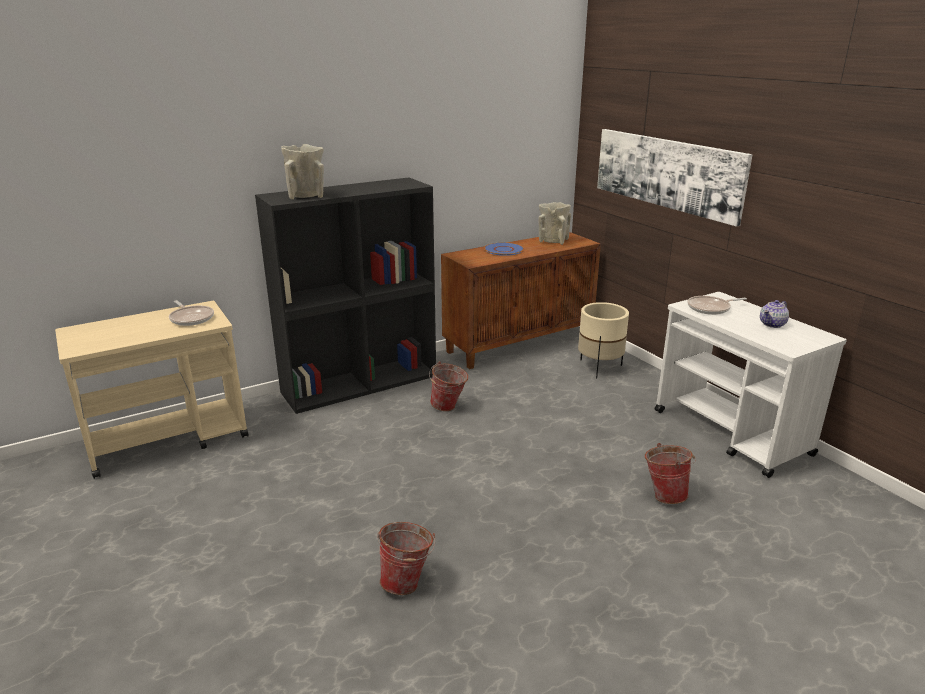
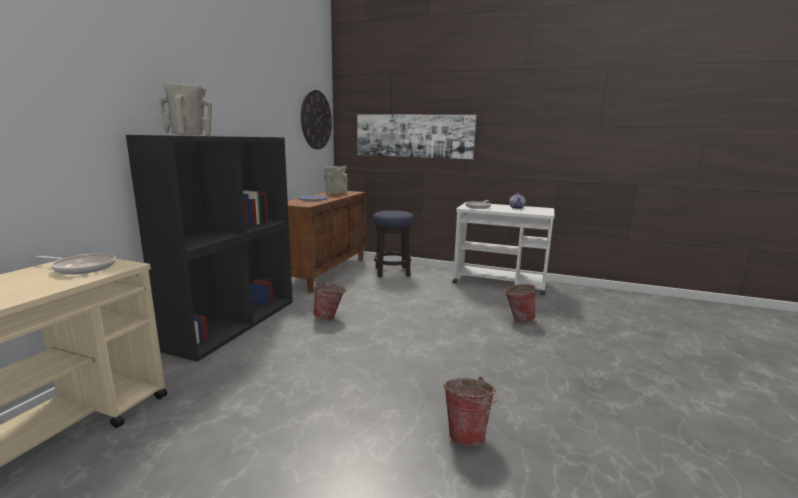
camera: 40 degrees left, 10 degrees down
(539, 138) = (316, 120): none -> wall clock
(599, 367) = (392, 272): beige planter -> stool

